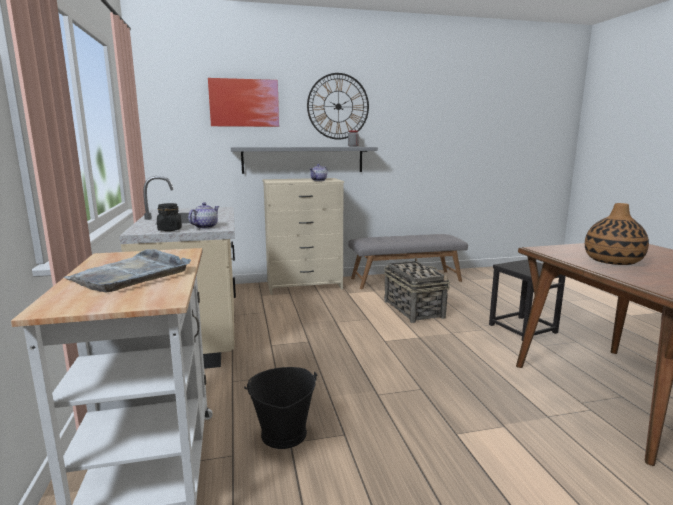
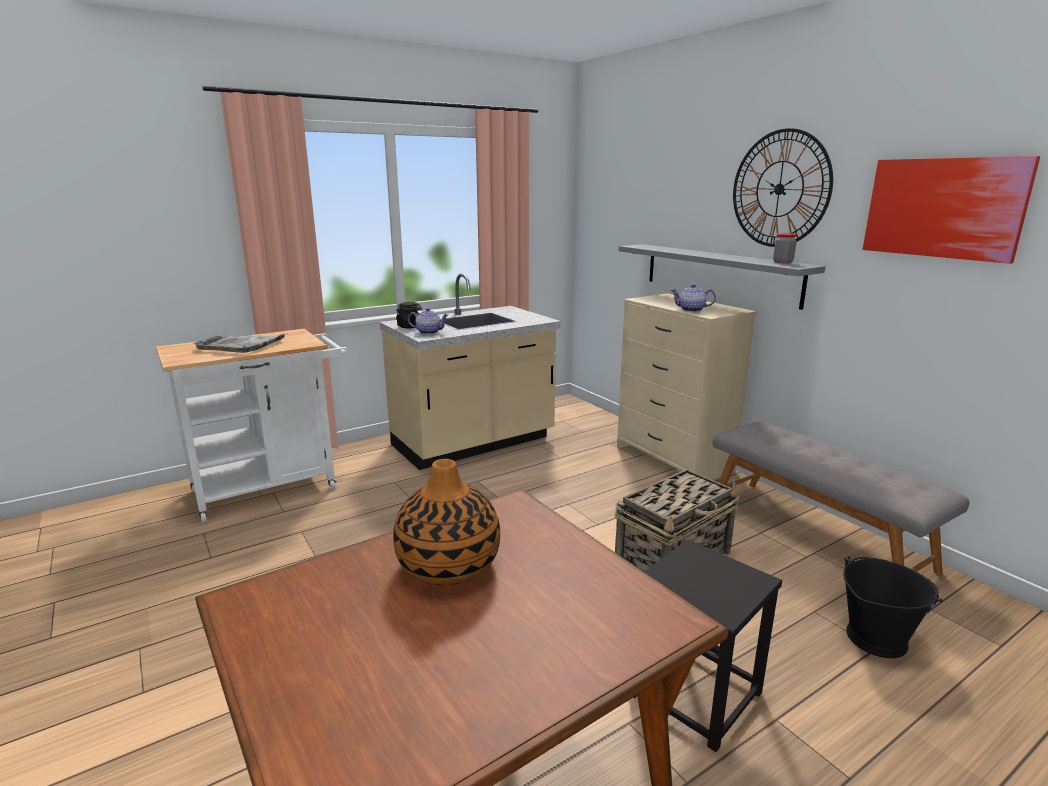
camera: 70 degrees right, 5 degrees up
(244, 103) = (662, 184): picture -> picture (943, 208)
(283, 433) = (313, 525): black bucket -> black bucket (875, 638)

